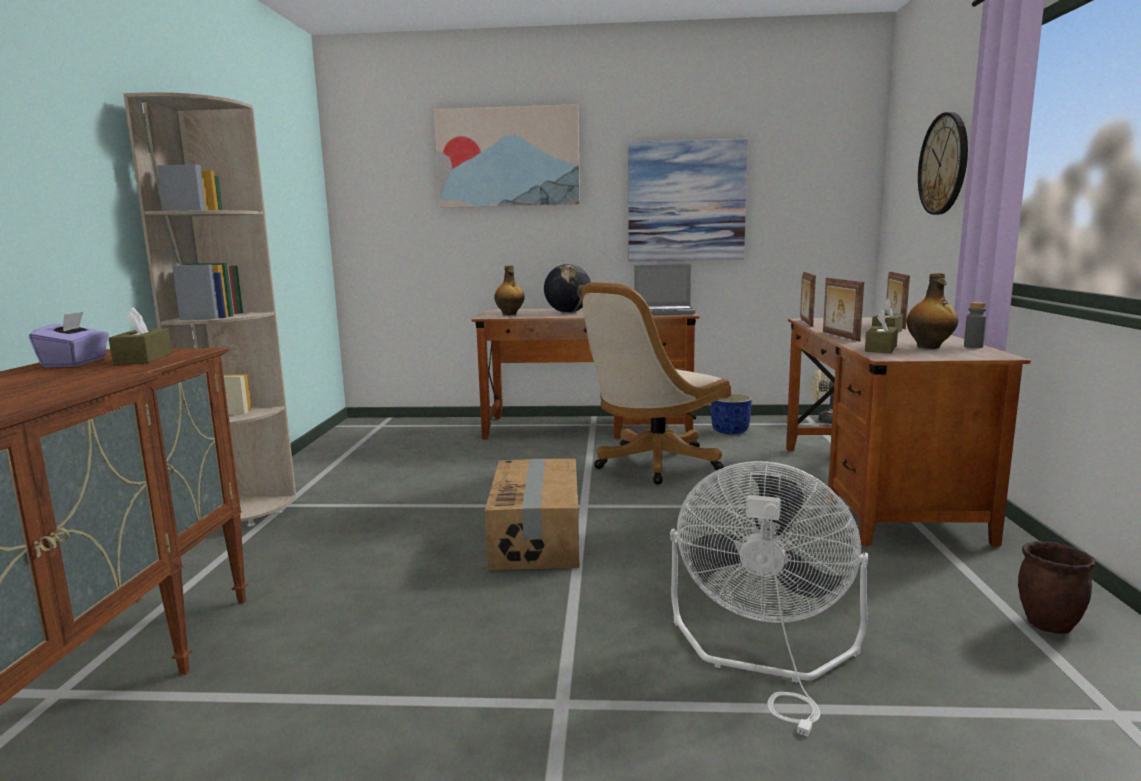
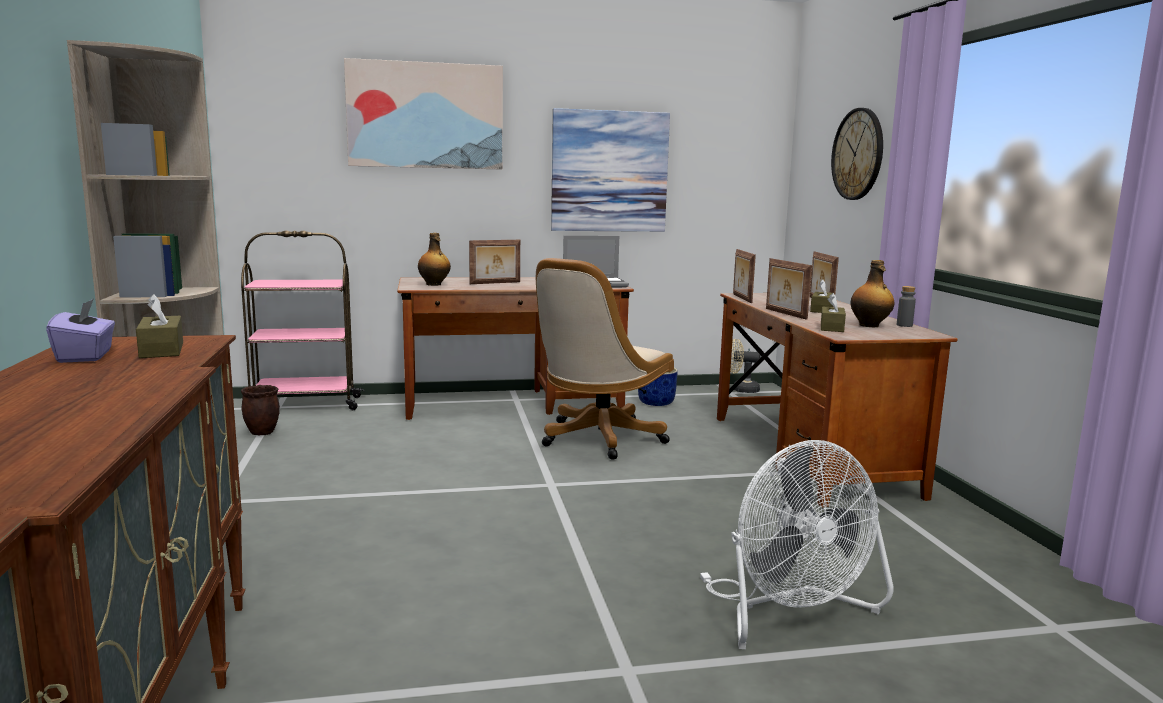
camera: 15 degrees left, 0 degrees up
(403, 424) = (305, 405): none -> pink cart
(537, 536) = (521, 518): cardboard box -> none
(568, 312) = (495, 283): globe -> picture frame
(765, 659) = (784, 613): white fan -> white fan turned 150 degrees clockwise
(1050, 625) = (989, 563): brown planter -> brown planter (263, 432)

